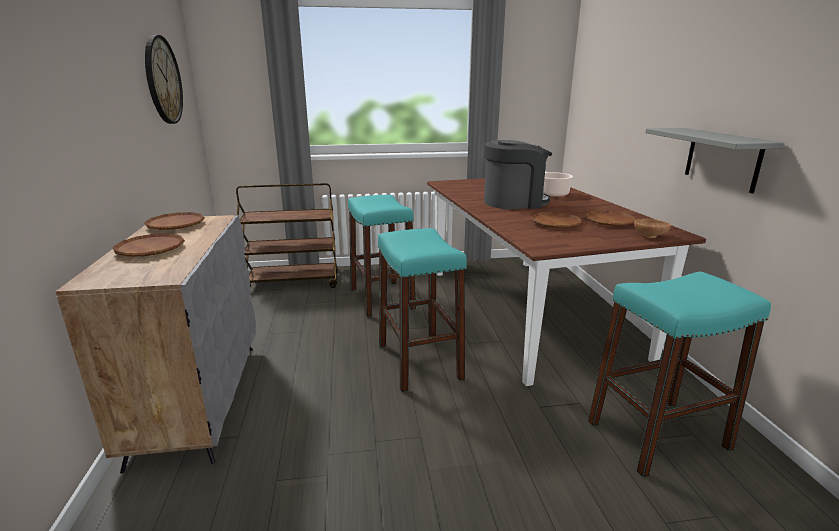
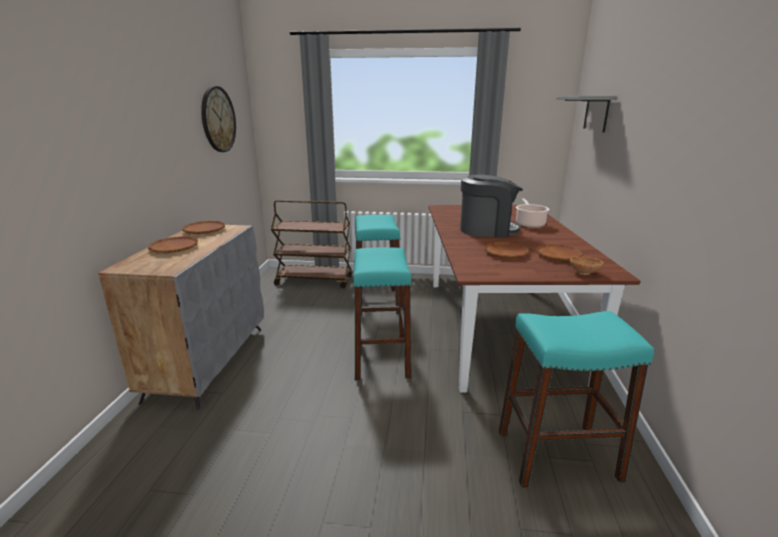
camera: 15 degrees right, 0 degrees up
(722, 159) = (659, 206): grey shelf -> grey shelf (596, 113)

